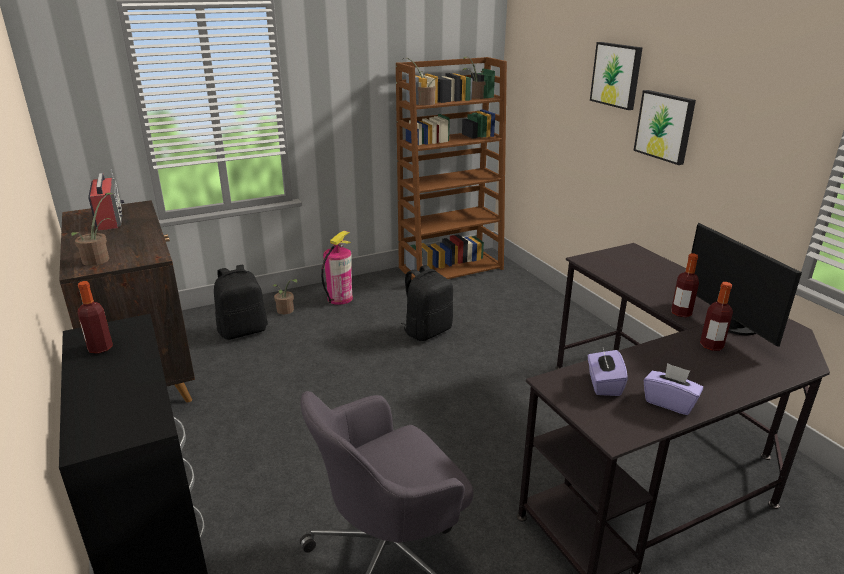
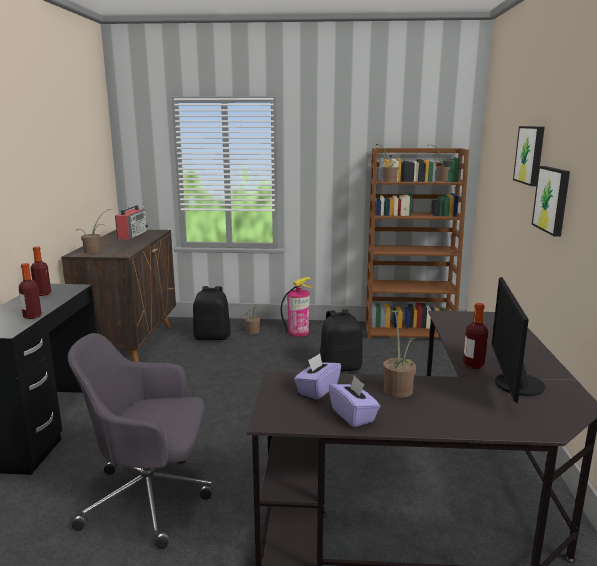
camera: 30 degrees right, 10 degrees down
(661, 358) = (398, 388): none -> potted plant
(711, 346) = (463, 392): bottle -> bottle (32, 316)

